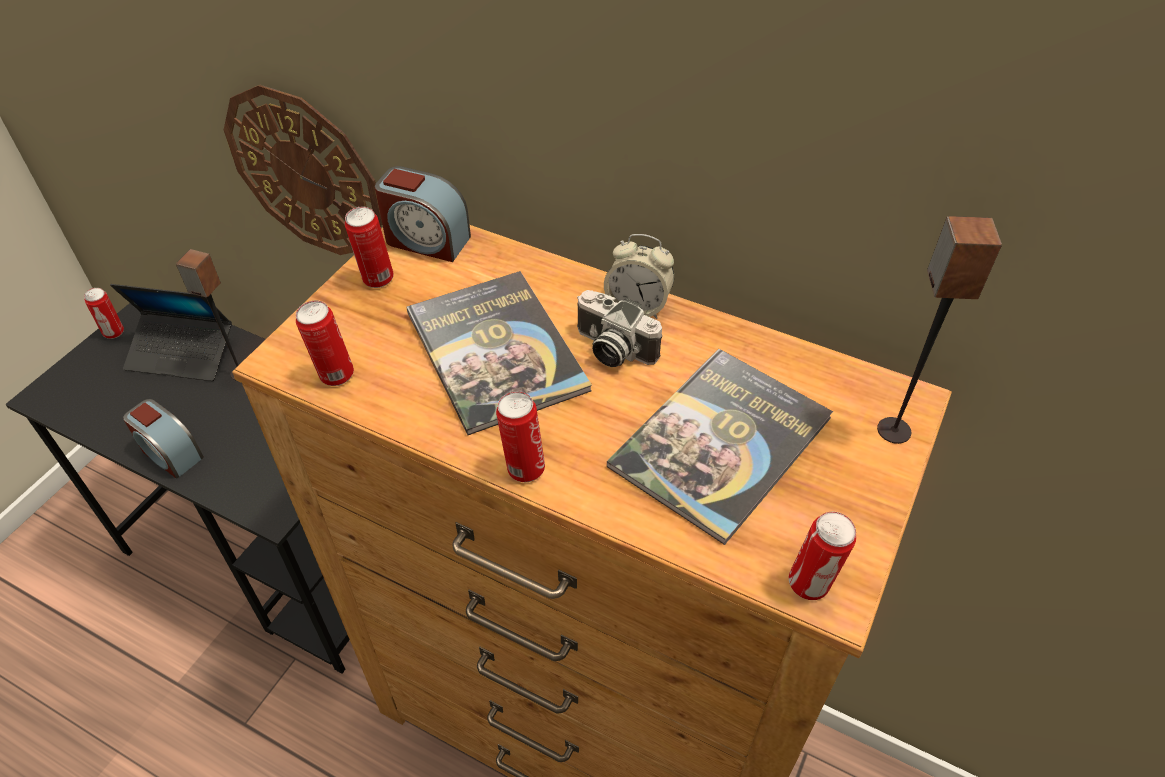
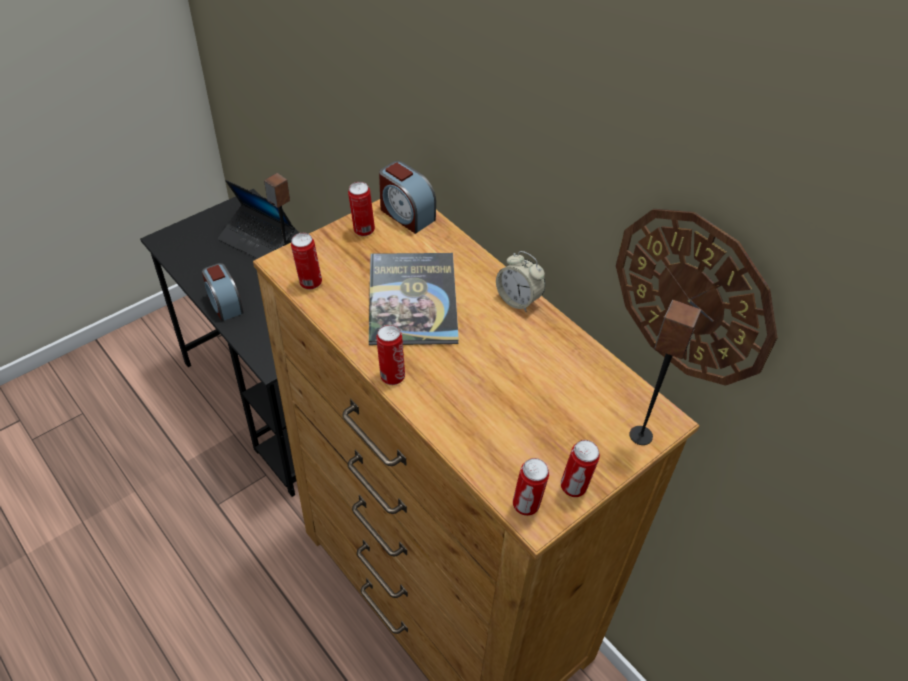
camera: 20 degrees right, 0 degrees up
(114, 332) = (221, 212): can -> can (574, 488)
(305, 173) = (357, 145): wall clock -> wall clock (693, 296)
(612, 349) = (485, 322): camera -> none
(720, 442) = (521, 403): book -> none

